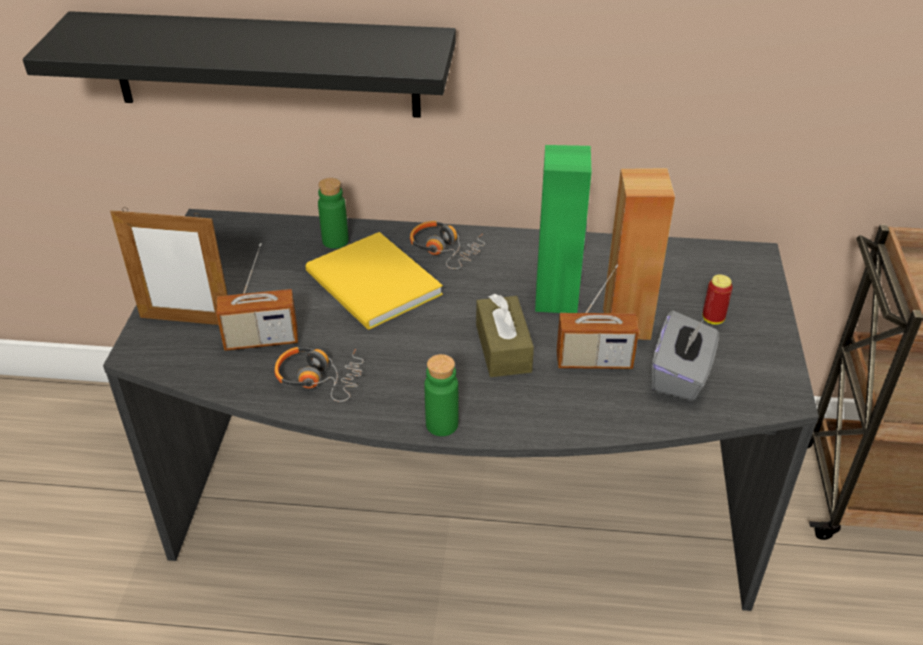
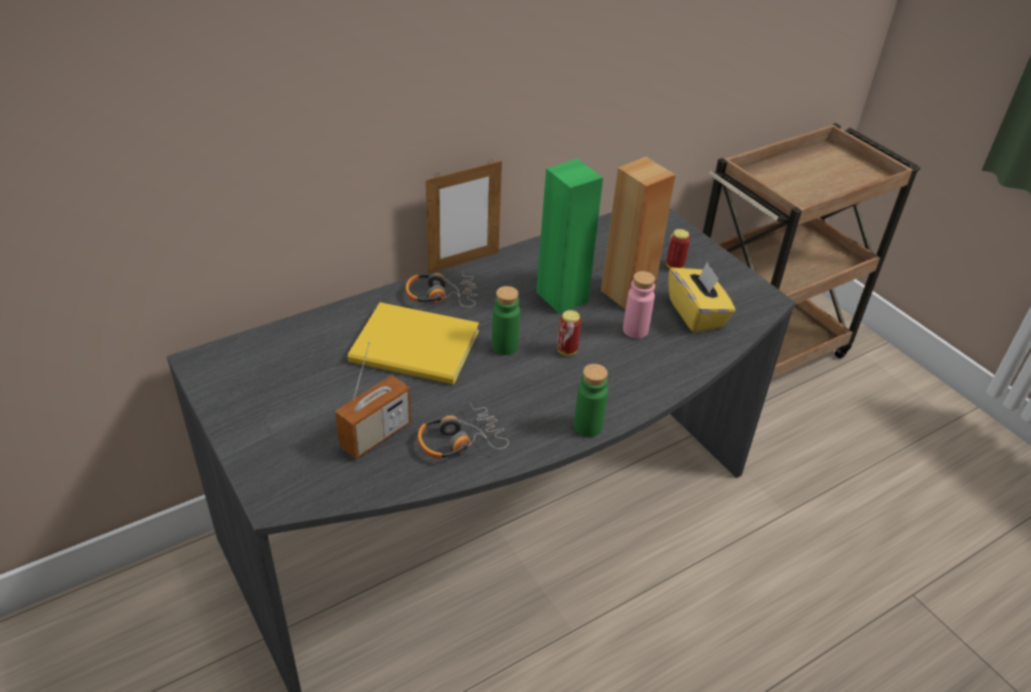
camera: 40 degrees left, 0 degrees up
(186, 321) = (289, 452): picture frame -> picture frame (463, 262)
(265, 65) = (237, 179): black shelf -> none
(335, 241) = (342, 326): green bottle -> green bottle (504, 346)
(503, 348) = (567, 350): brown tissue box -> can
(594, 361) = (635, 330): radio -> pink bottle
(680, 375) = (696, 314): grey tissue box -> yellow tissue box

